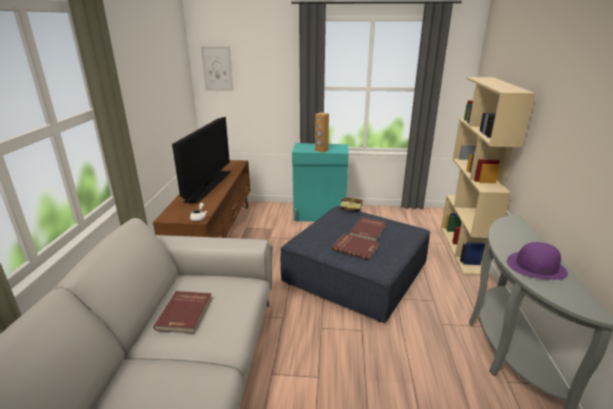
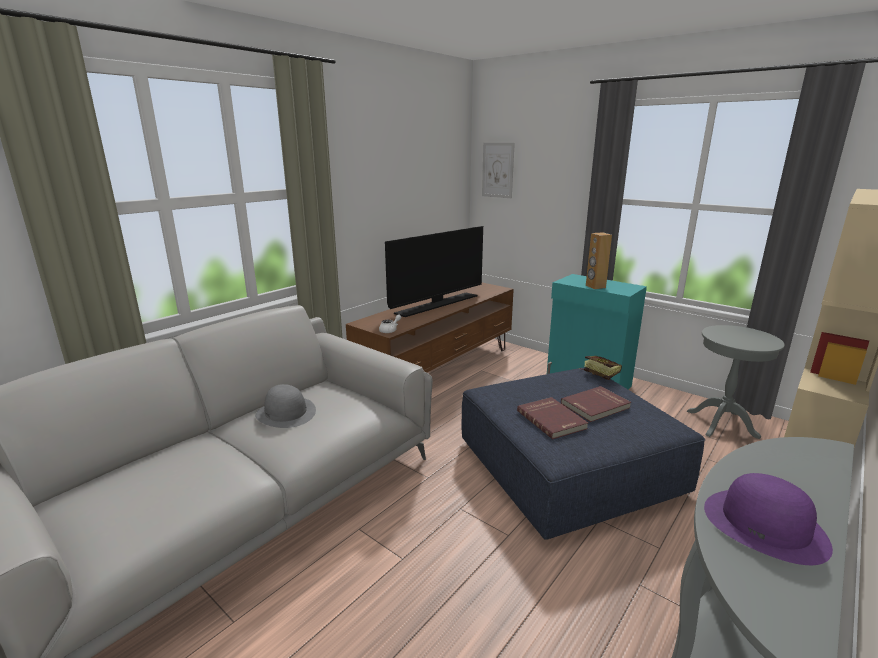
camera: 35 degrees right, 5 degrees down
(185, 313) = (286, 413): red book -> grey hat
(404, 219) = (722, 424): none -> grey side table

